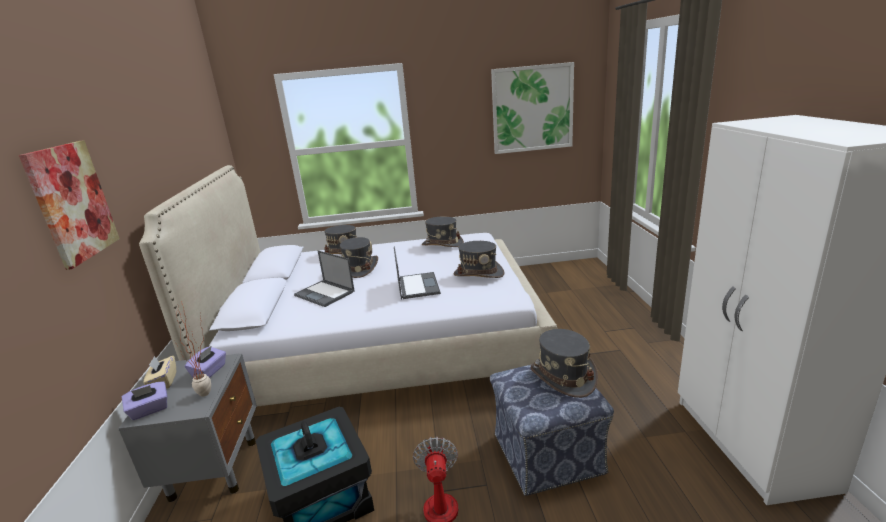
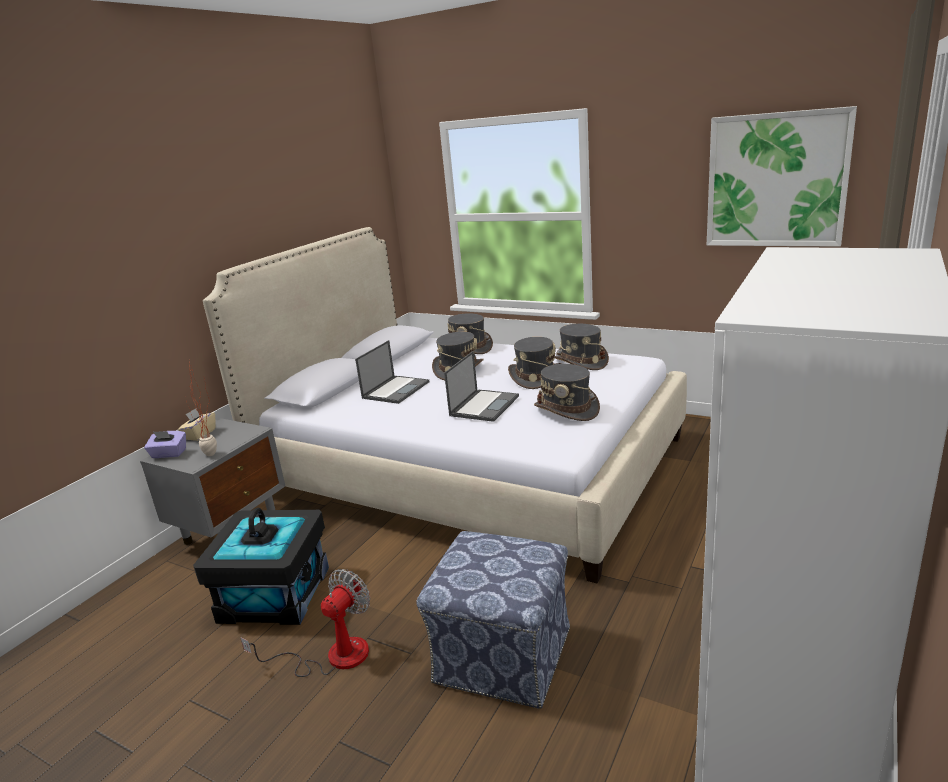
camera: 35 degrees right, 0 degrees up
(72, 202) = (136, 256): picture -> none
(210, 371) = (234, 436): purple tissue box -> none
(325, 293) = (396, 389): laptop -> laptop turned 135 degrees counterclockwise
(563, 377) = (520, 563): grey hat -> grey hat (535, 377)

